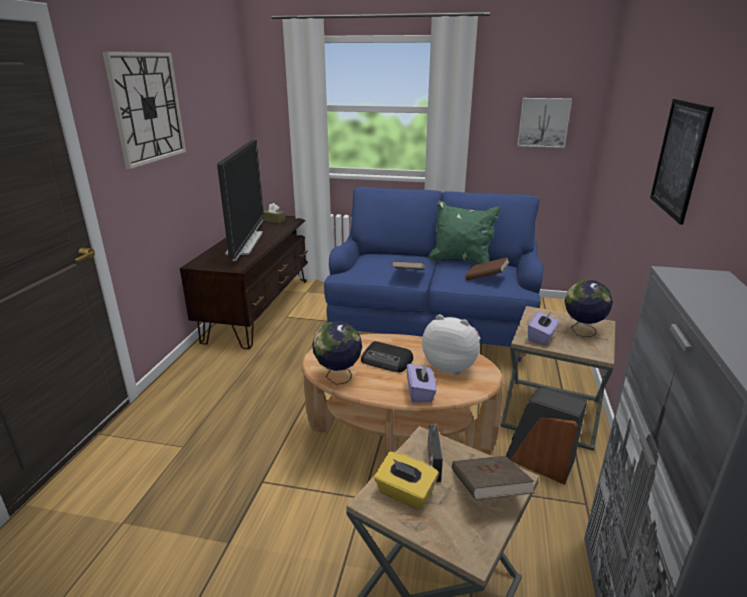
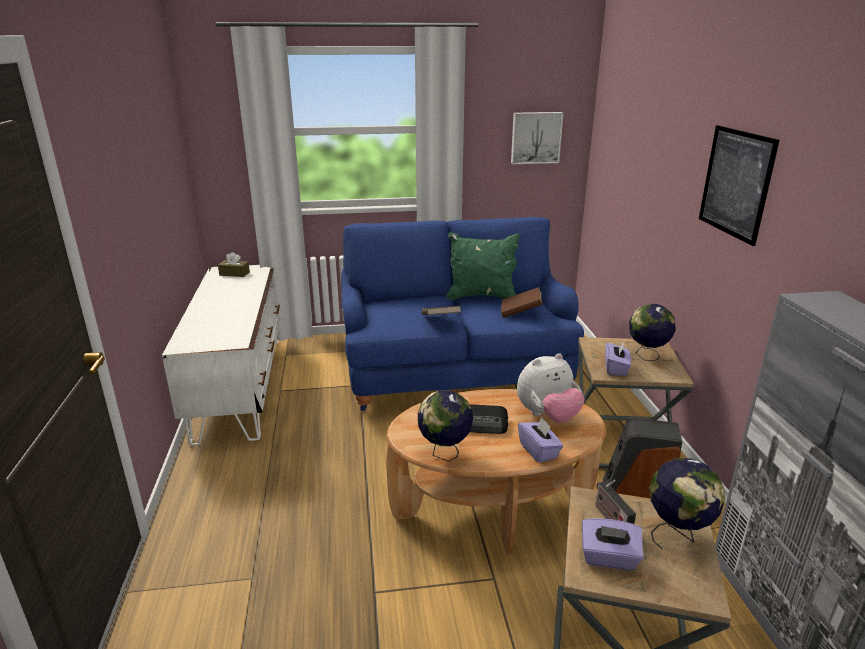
camera: 20 degrees left, 0 degrees up
(147, 108) = (114, 155): wall clock -> none
(245, 243) = (222, 309): television -> none
(261, 308) = (241, 385): brown tv stand -> white tv stand
(405, 493) = (609, 558): yellow tissue box -> purple tissue box
(451, 366) = (547, 416): plush toy -> plush toy turned 150 degrees clockwise
(488, 491) = (677, 534): brown book -> globe

